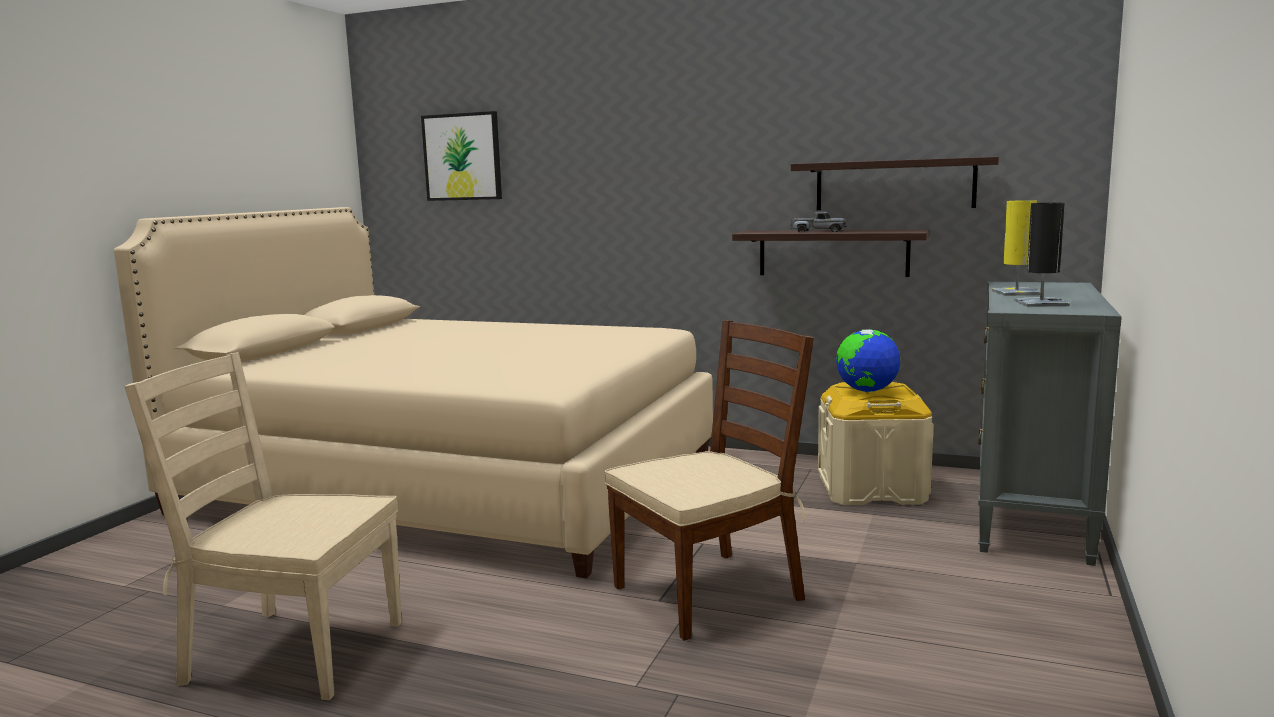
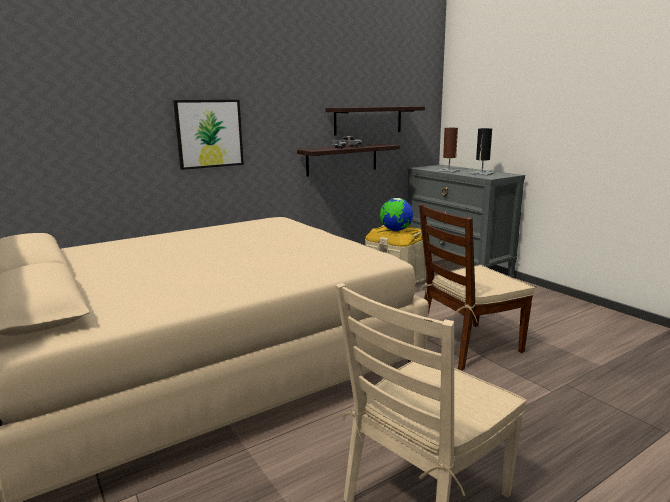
camera: 55 degrees left, 5 degrees up
(462, 157) = (63, 95): picture -> picture (209, 133)
(709, 592) = (468, 346): brown chair -> brown chair turned 120 degrees counterclockwise
(1016, 293) = (449, 171): yellow table lamp -> brown table lamp

